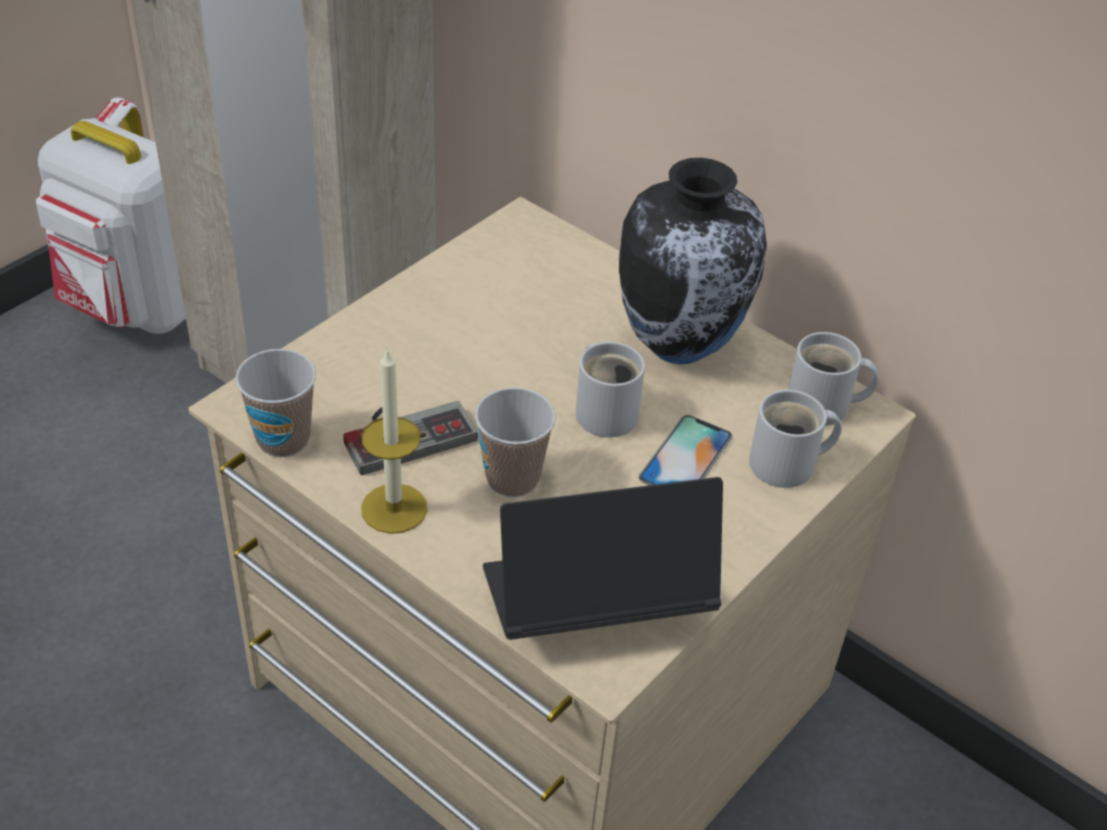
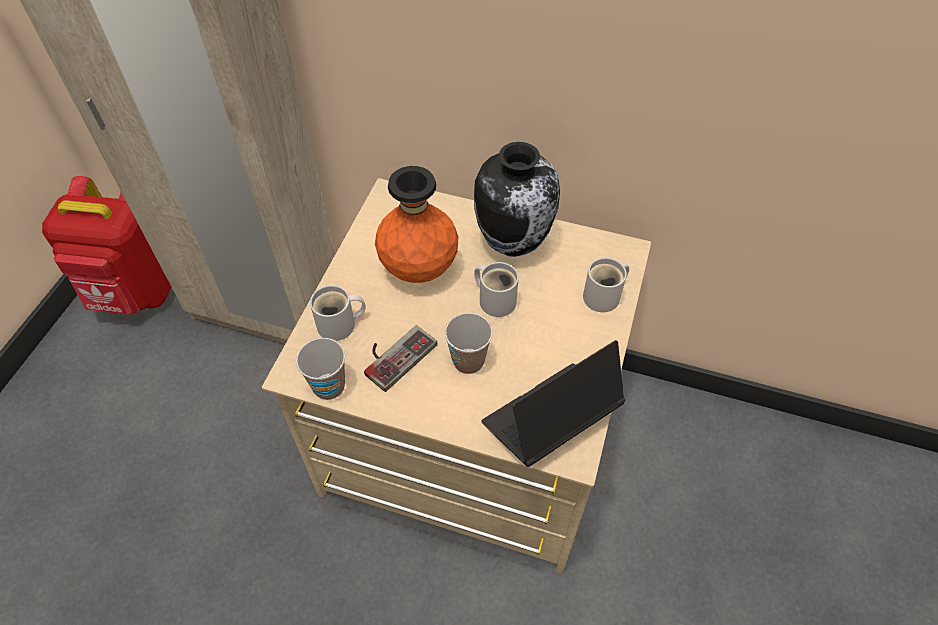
camera: 20 degrees left, 10 degrees up
(140, 307) = (136, 293): white backpack -> red backpack
(394, 508) = (414, 405): candle -> none
(510, 332) = (419, 269): none -> orange vase
(686, 457) = (551, 312): phone -> none
(823, 406) = (604, 254): white mug -> white mug (340, 325)

